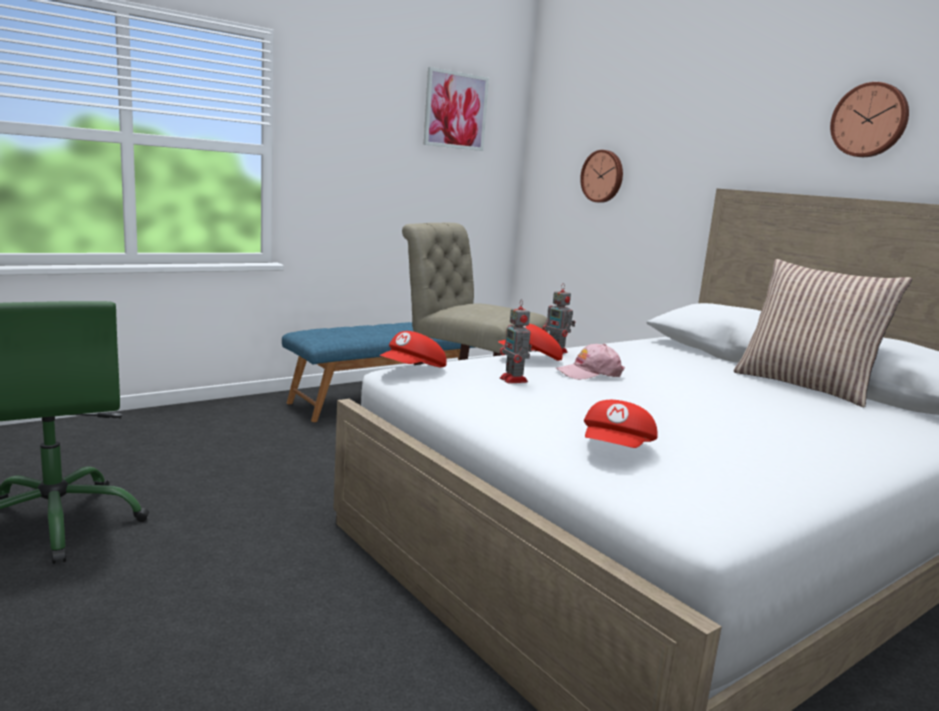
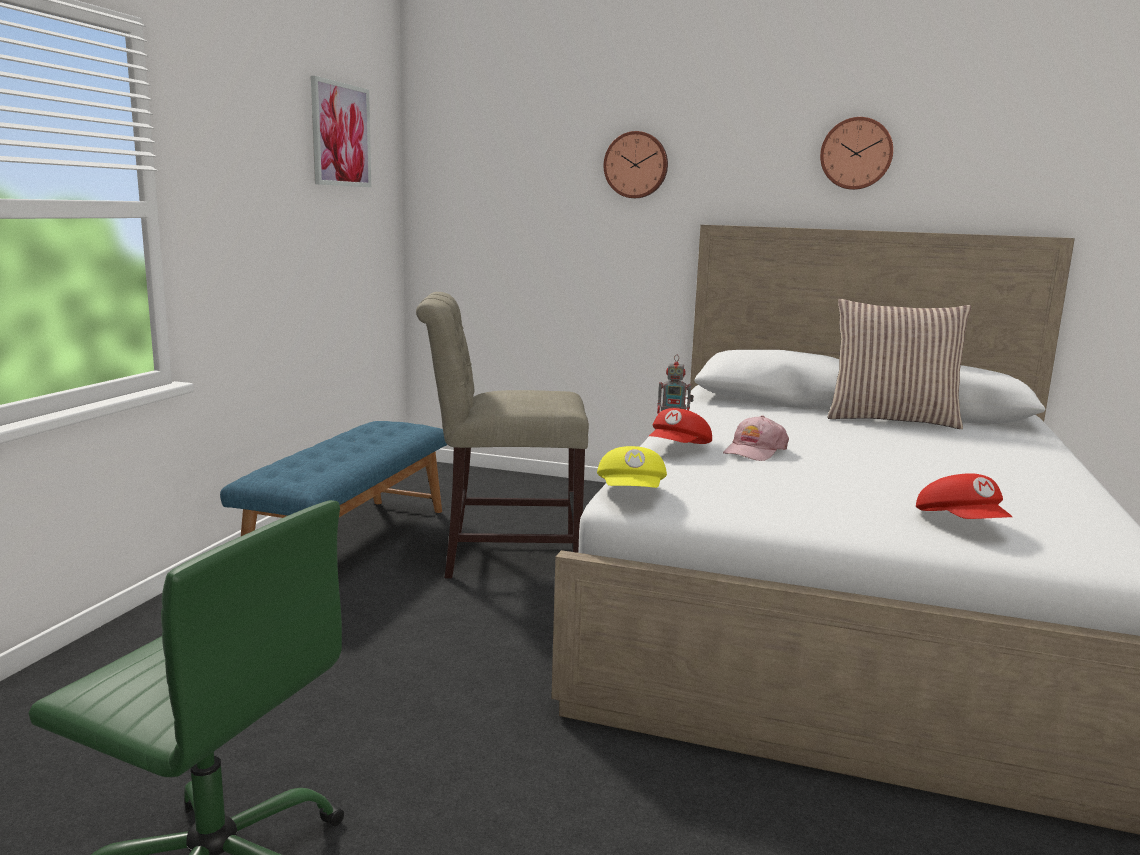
camera: 35 degrees left, 0 degrees up
(413, 370) = (632, 494): red cap -> yellow cap
(514, 380) = (729, 477): toy robot -> none
(603, 176) = (536, 214): wall clock -> wall clock (636, 165)

